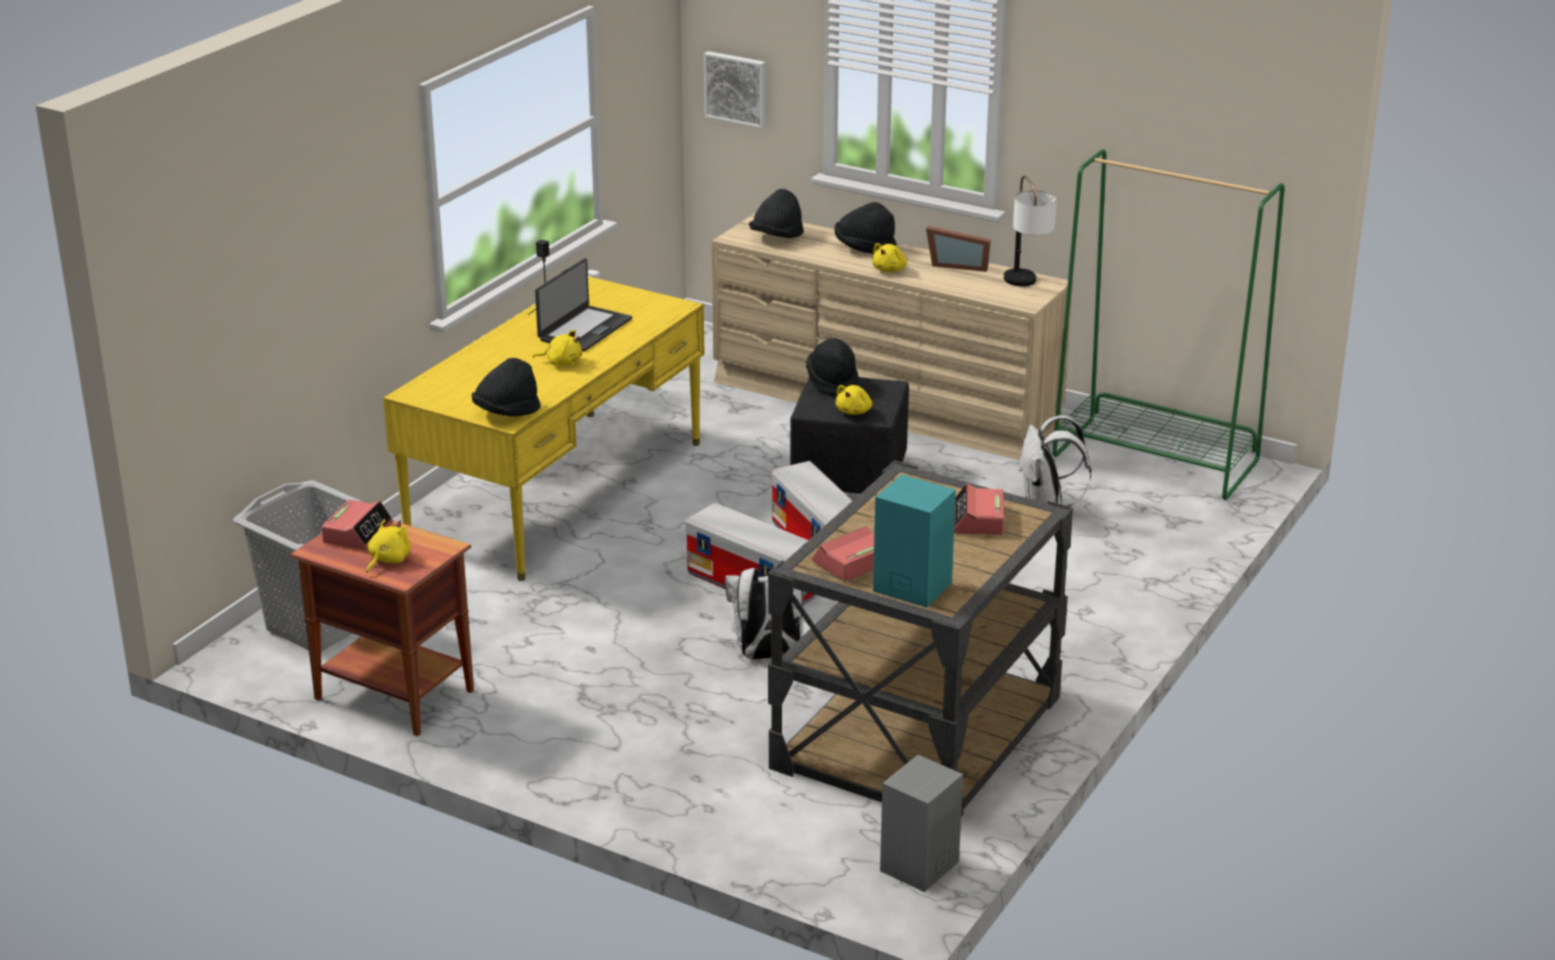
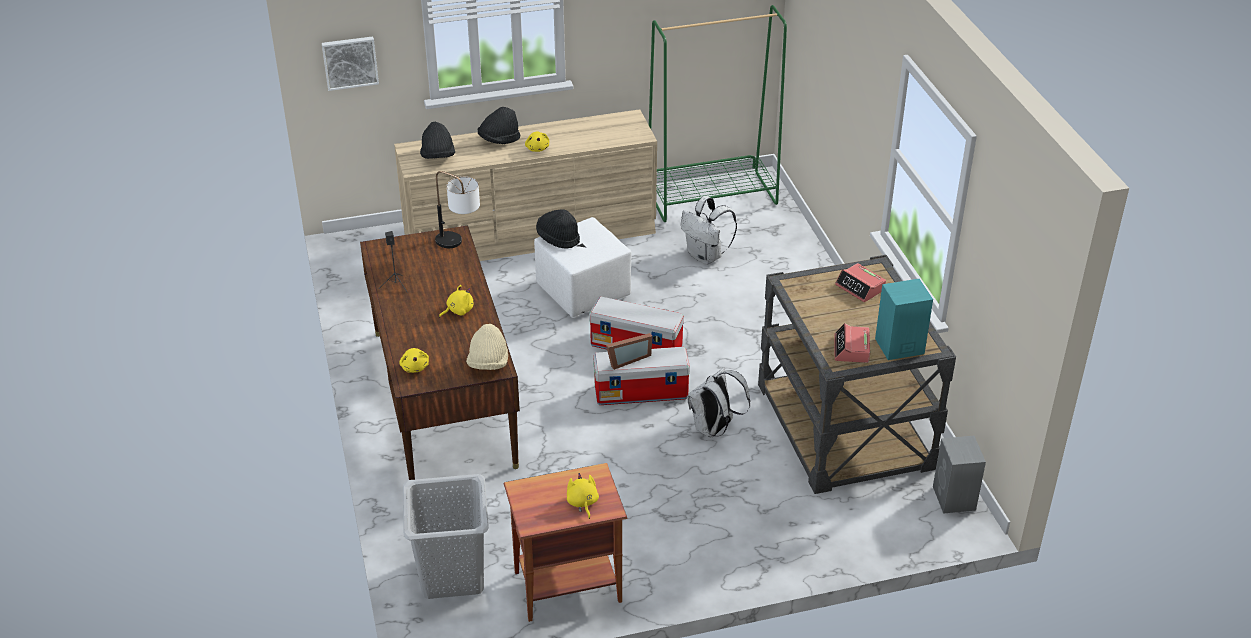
camera: 45 degrees left, 10 degrees up
(358, 533) = (534, 497): alarm clock -> none
(506, 413) = (488, 364): black hat -> beige hat
(557, 492) = (443, 397): yellow desk -> brown desk
(584, 329) = (430, 280): laptop -> none
(850, 475) = (583, 292): black ottoman -> white ottoman
(854, 411) = (600, 251): yellow plush toy -> yellow plush toy (415, 367)
(958, 265) = (567, 127): picture frame -> picture frame (626, 359)
(1025, 286) = (623, 124): table lamp -> table lamp (459, 245)

